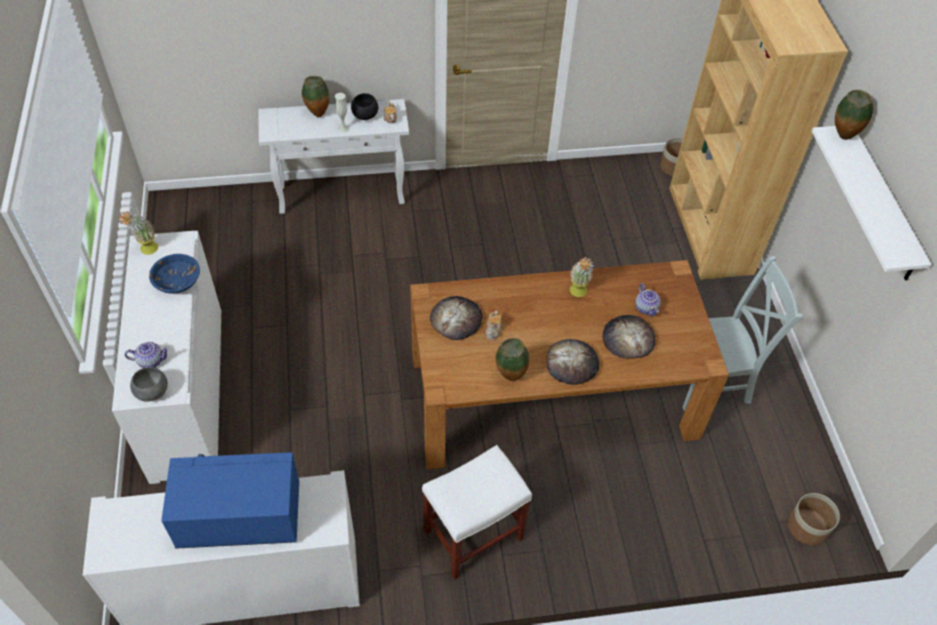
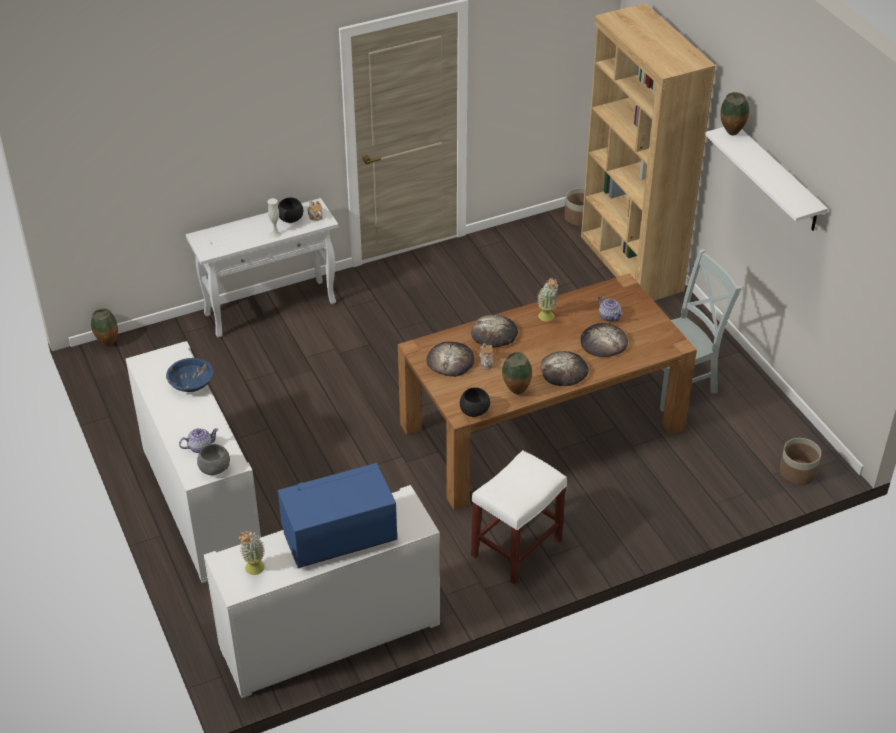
camera: 15 degrees left, 10 degrees down
(146, 251) = (148, 367): potted plant -> potted plant (254, 571)
(317, 114) = (245, 227): vase -> vase (107, 344)
(456, 390) = (475, 412): none -> black bowl
(515, 298) = (494, 334): none -> bread

